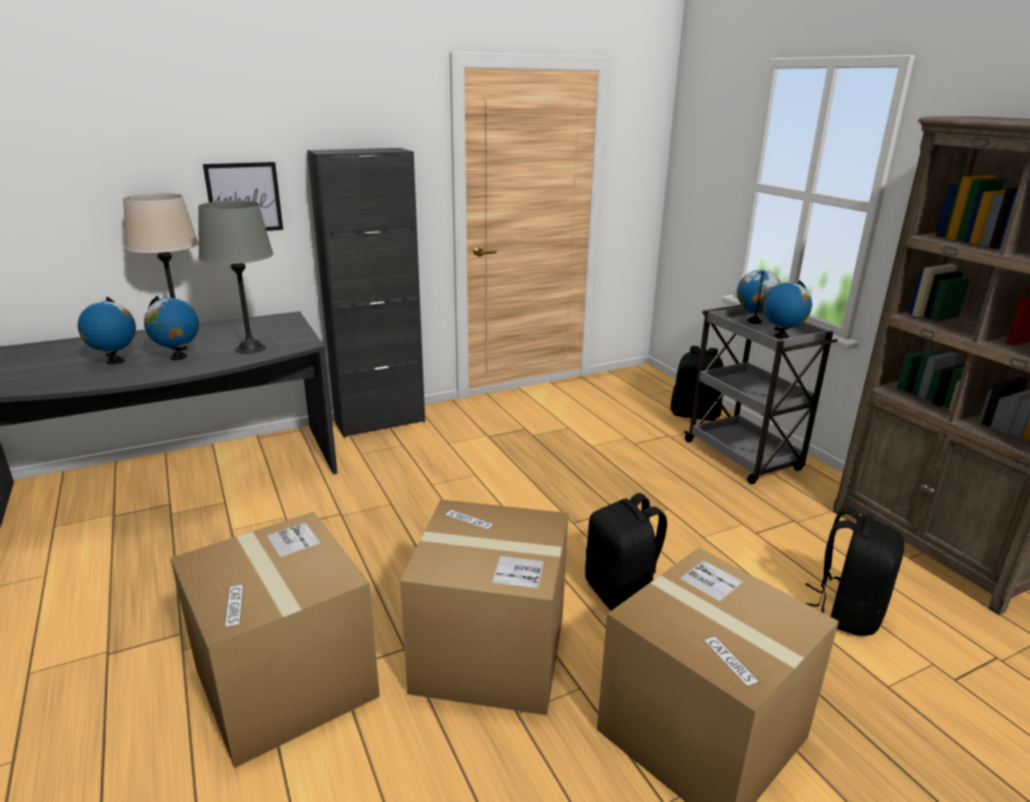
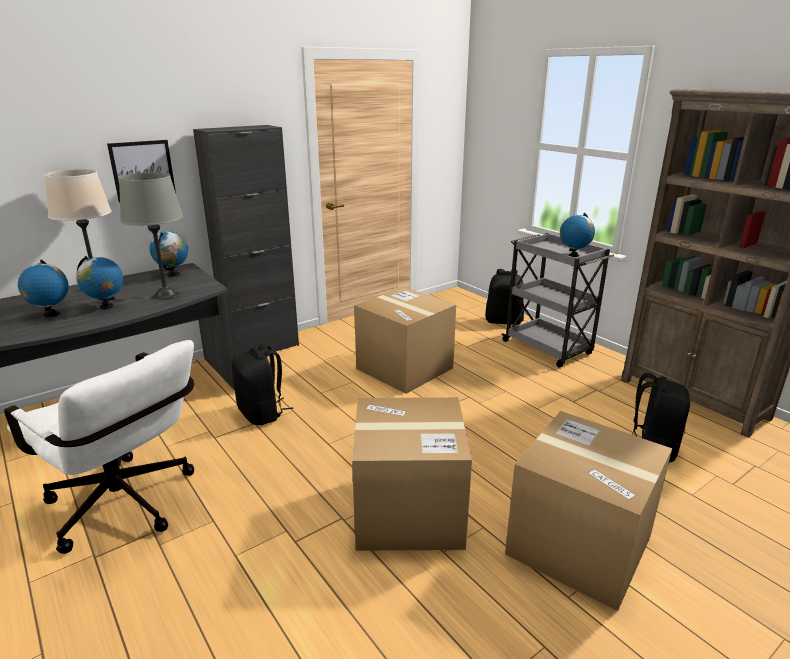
camera: 10 degrees left, 0 degrees up
(163, 599) = (128, 508): none -> white office chair
(286, 682) = (255, 556): cardboard box -> cardboard box (404, 368)
(622, 595) = (492, 457): black backpack -> black backpack (262, 413)
(754, 321) = (550, 246): globe -> globe (173, 274)

